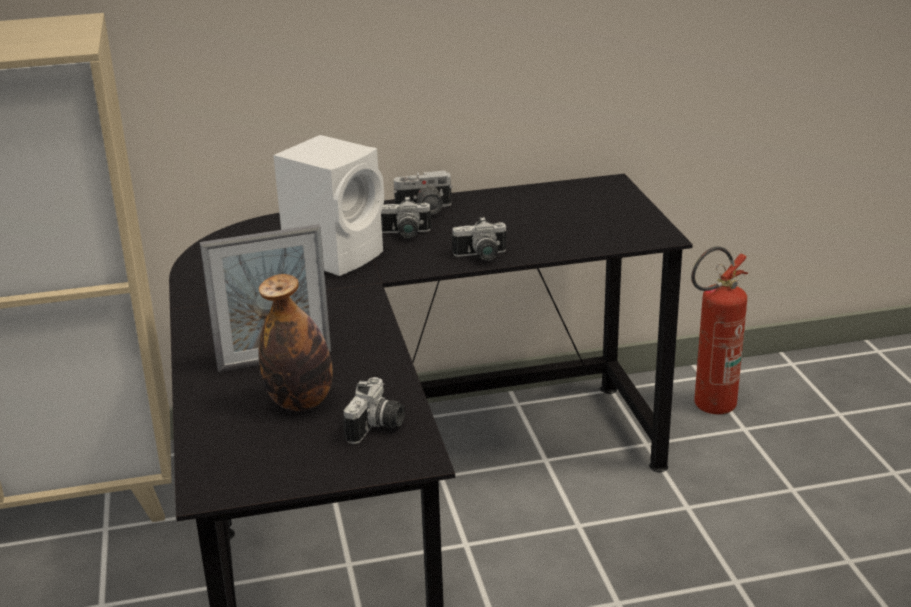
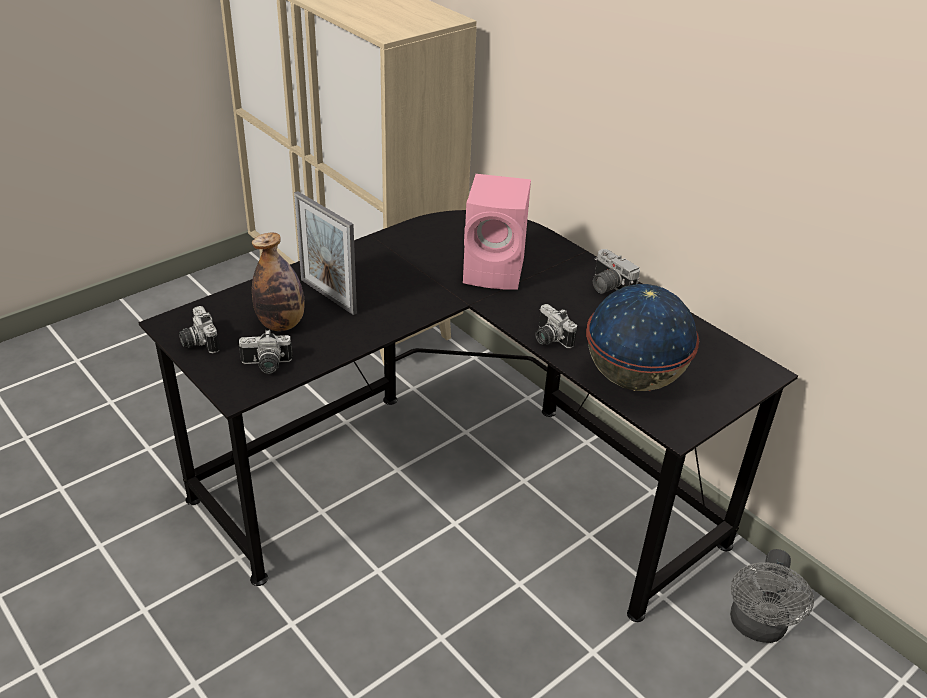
camera: 60 degrees right, 10 degrees up
(337, 254) = (496, 271): white speaker -> pink speaker
(405, 234) = (555, 291): camera -> camera (198, 342)
(575, 234) = (634, 378): none -> globe
(708, 408) = (757, 628): fire extinguisher -> grey fan

